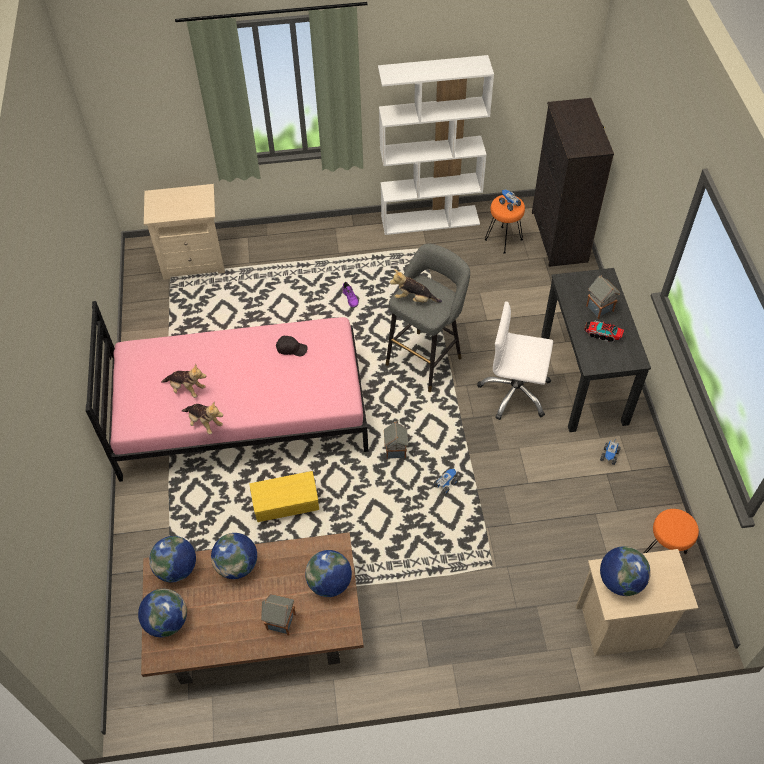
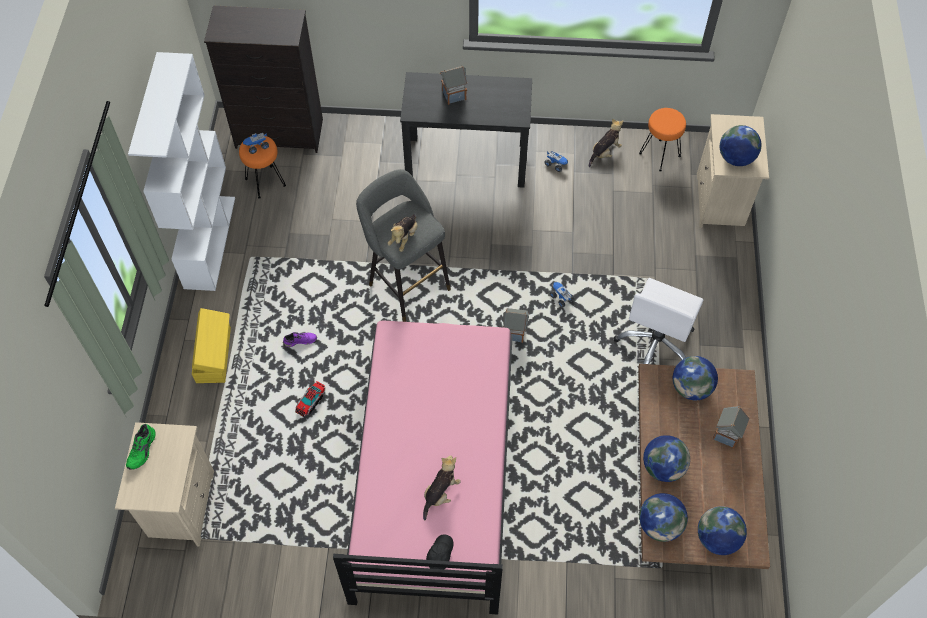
camera: 80 degrees left, 5 degrees up
(191, 193) = (143, 450): none -> green shoe
(204, 423) = (492, 477): plush toy -> plush toy (604, 152)
(287, 504) = (559, 442): yellow storage box -> yellow storage box (214, 354)
(291, 349) = (411, 379): black cap -> black cap (440, 554)
(515, 393) = (469, 218): white office chair -> white office chair (655, 344)
(602, 334) = (485, 101): toy truck -> toy truck (310, 402)

